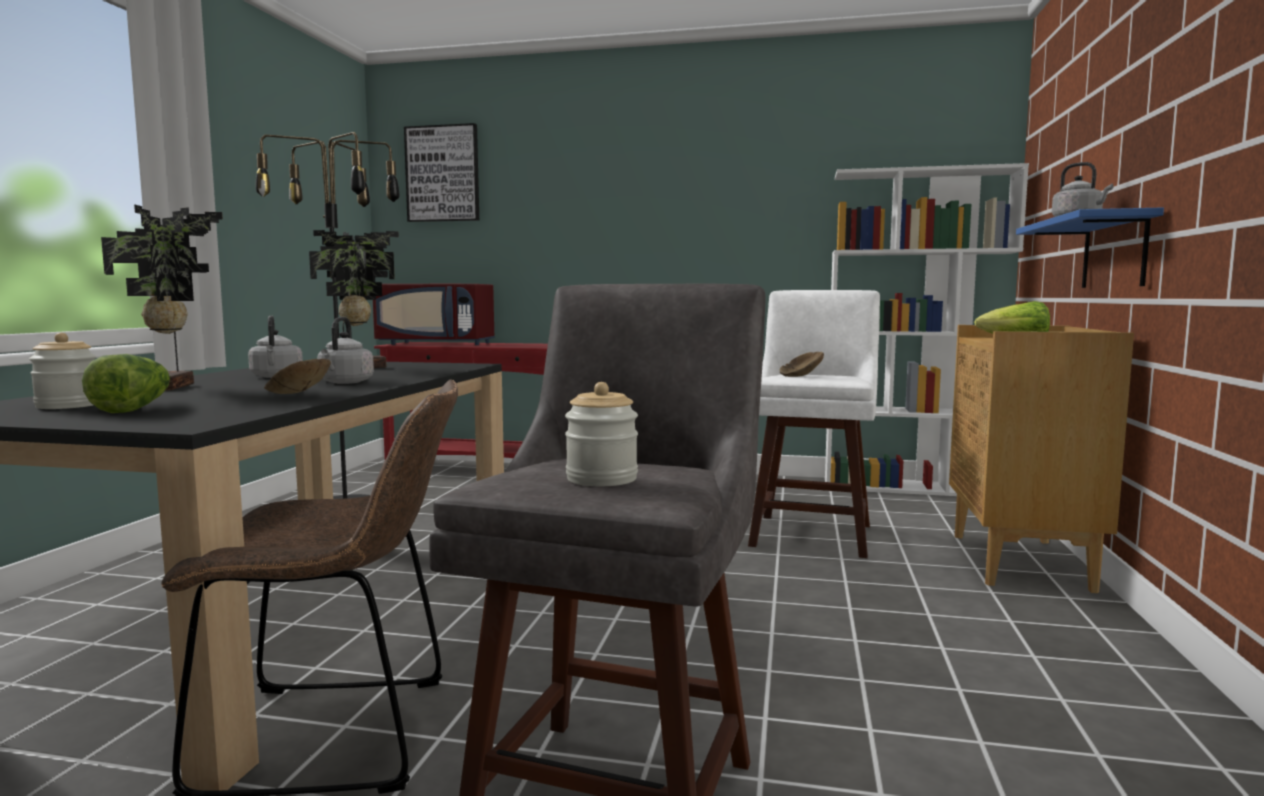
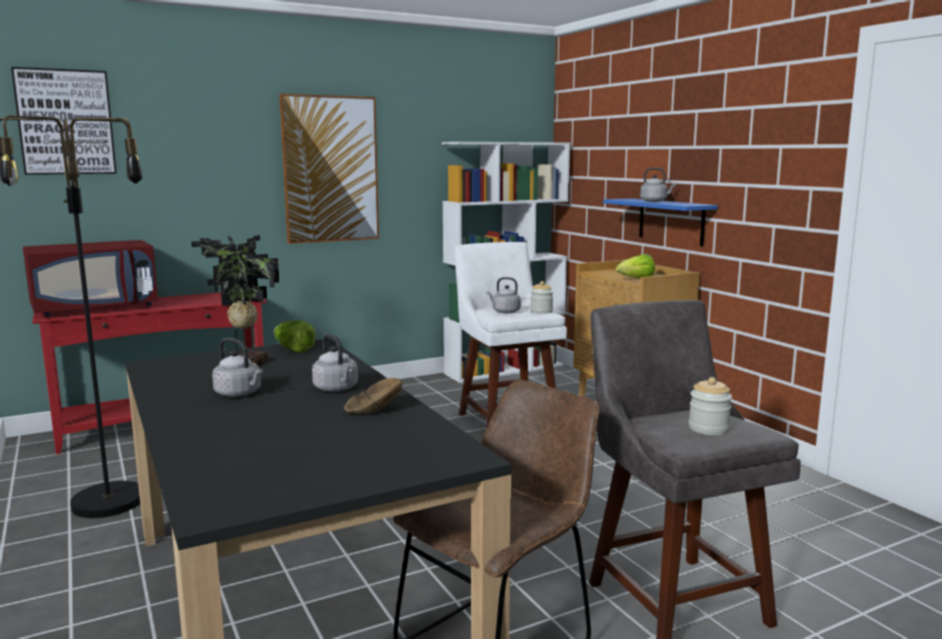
camera: 40 degrees left, 5 degrees up
(67, 406) = (273, 469): jar -> jar (541, 311)
(133, 409) = (344, 457): lettuce -> lettuce (293, 349)
(174, 387) = (226, 427): potted plant -> none
(689, 214) = (330, 169): none -> picture
(799, 376) = (504, 311): brown bowl -> grey kettle

